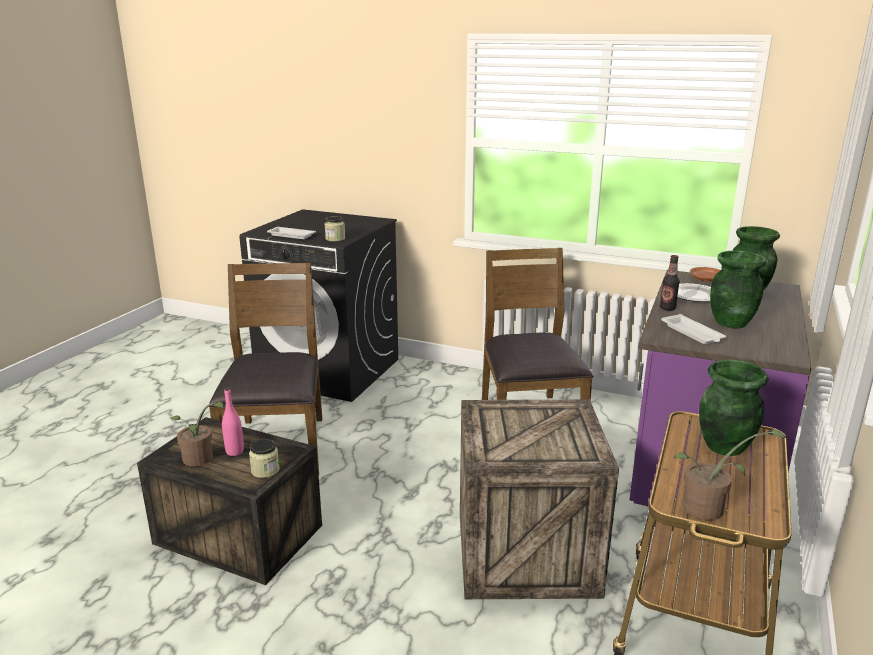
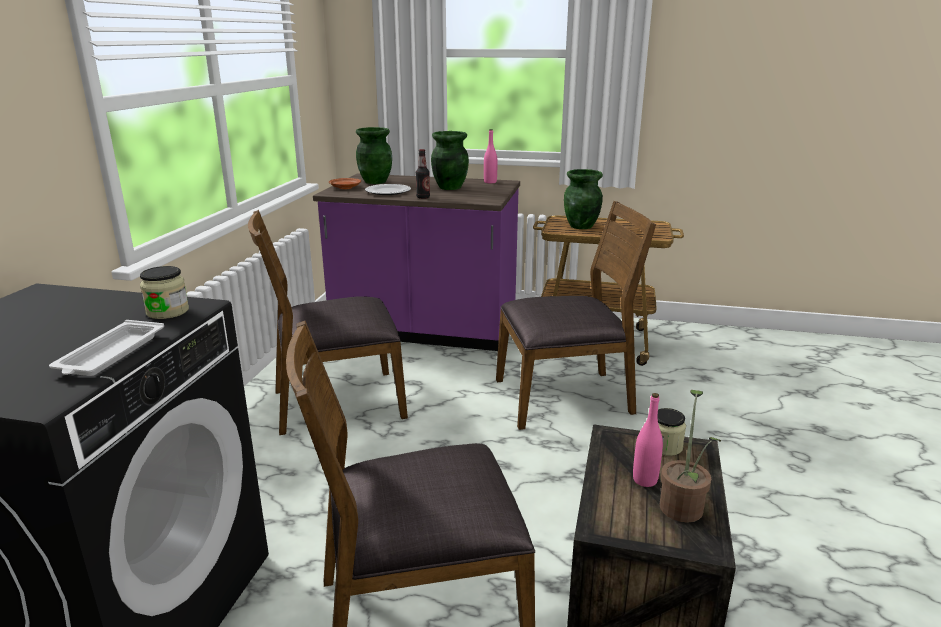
camera: 100 degrees left, 0 degrees up
(525, 555) = (564, 397): crate -> brown chair
(693, 333) = (477, 194): white tray -> none
(709, 509) = (658, 230): potted plant -> none
(782, 347) = (490, 182): none -> pink bottle

